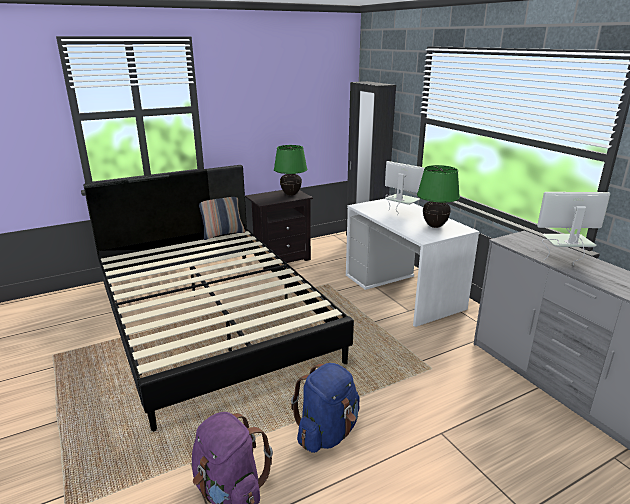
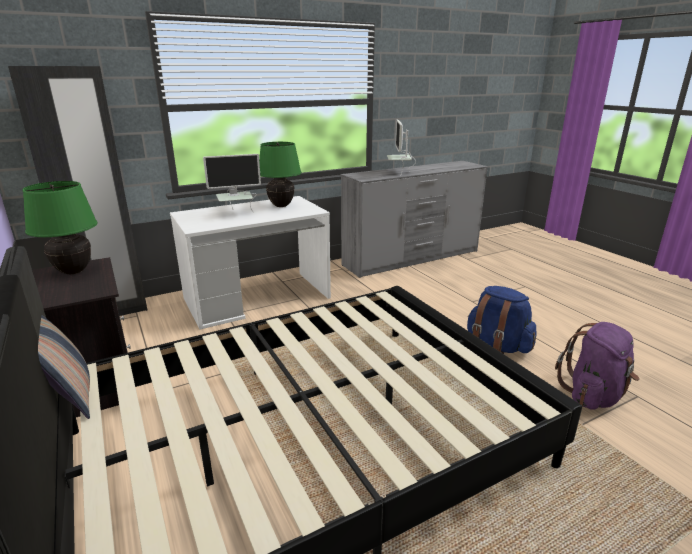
camera: 90 degrees left, 0 degrees up
(400, 213) = (236, 214): monitor -> monitor turned 150 degrees counterclockwise

